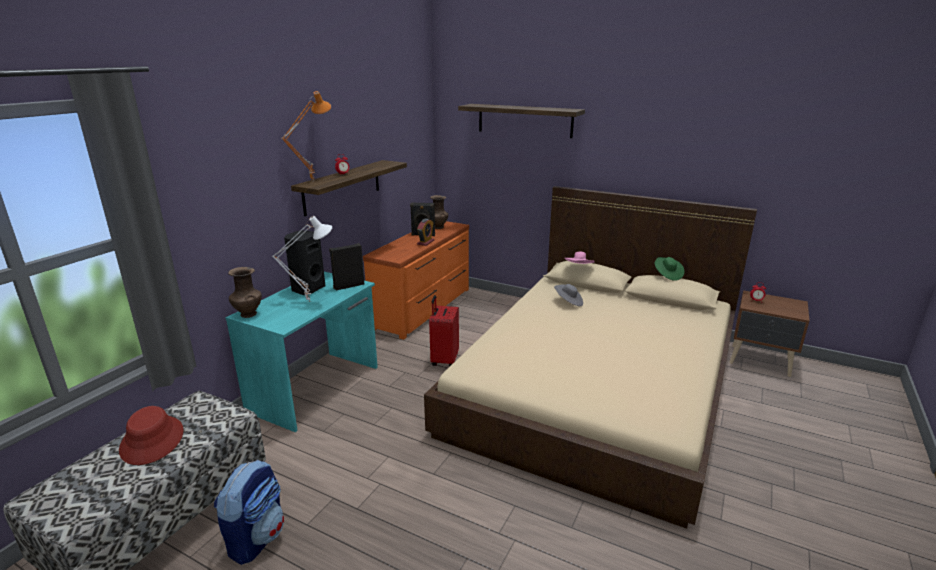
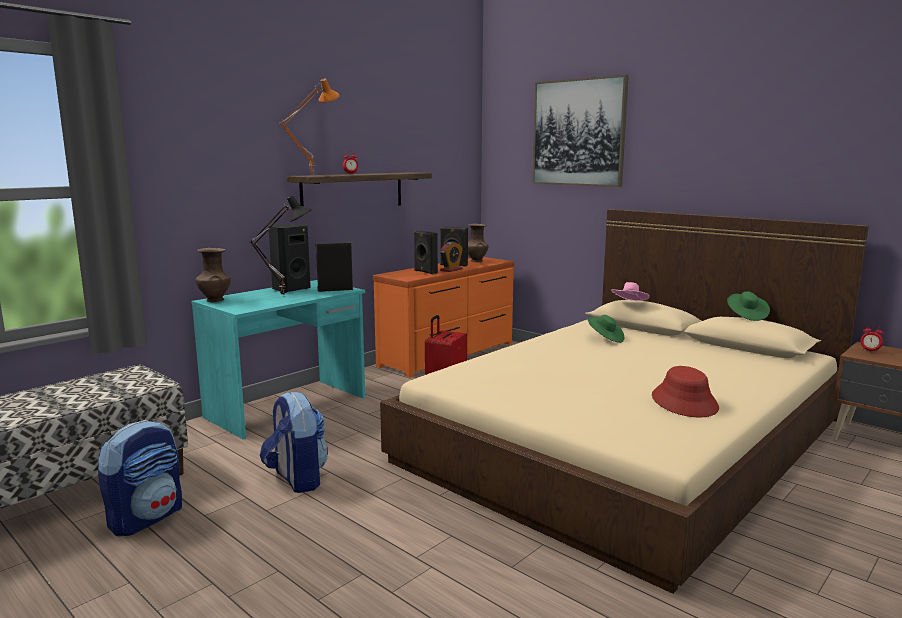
camera: 15 degrees right, 10 degrees down
(152, 440) = (68, 392): red hat -> red hat (684, 402)
(309, 301) = (284, 296): white table lamp -> black table lamp
(365, 469) = (296, 479): none -> backpack
(405, 247) = (425, 272): none -> black speaker
(524, 120) = (578, 133): shelf -> picture
(568, 302) = (605, 338): grey hat -> green hat

